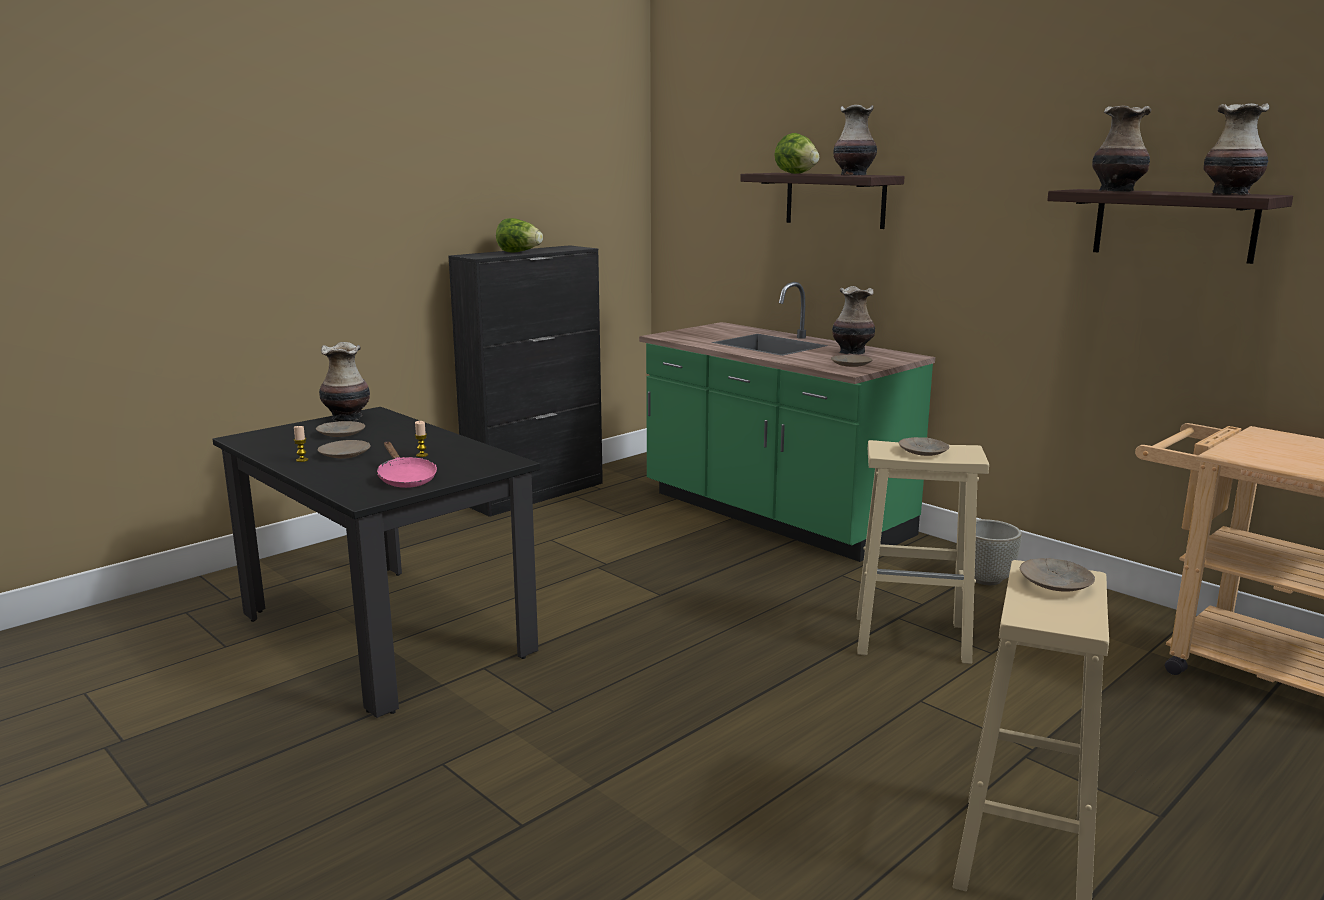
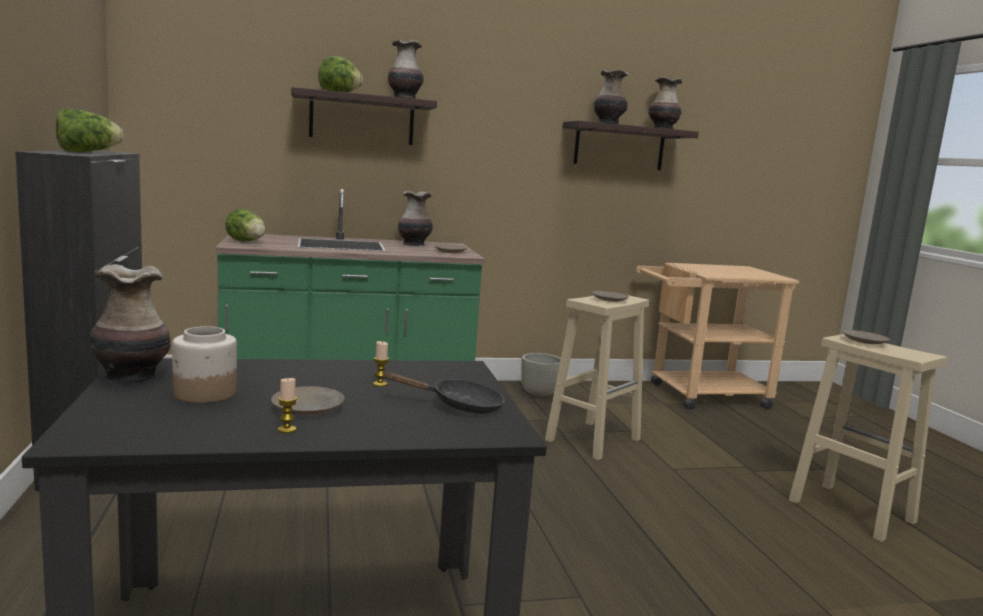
camera: 60 degrees left, 5 degrees down
(340, 434) = (204, 393): beige plate -> jar
(405, 479) = (459, 406): pink frying pan -> black frying pan
(688, 333) = (247, 242): none -> lettuce

